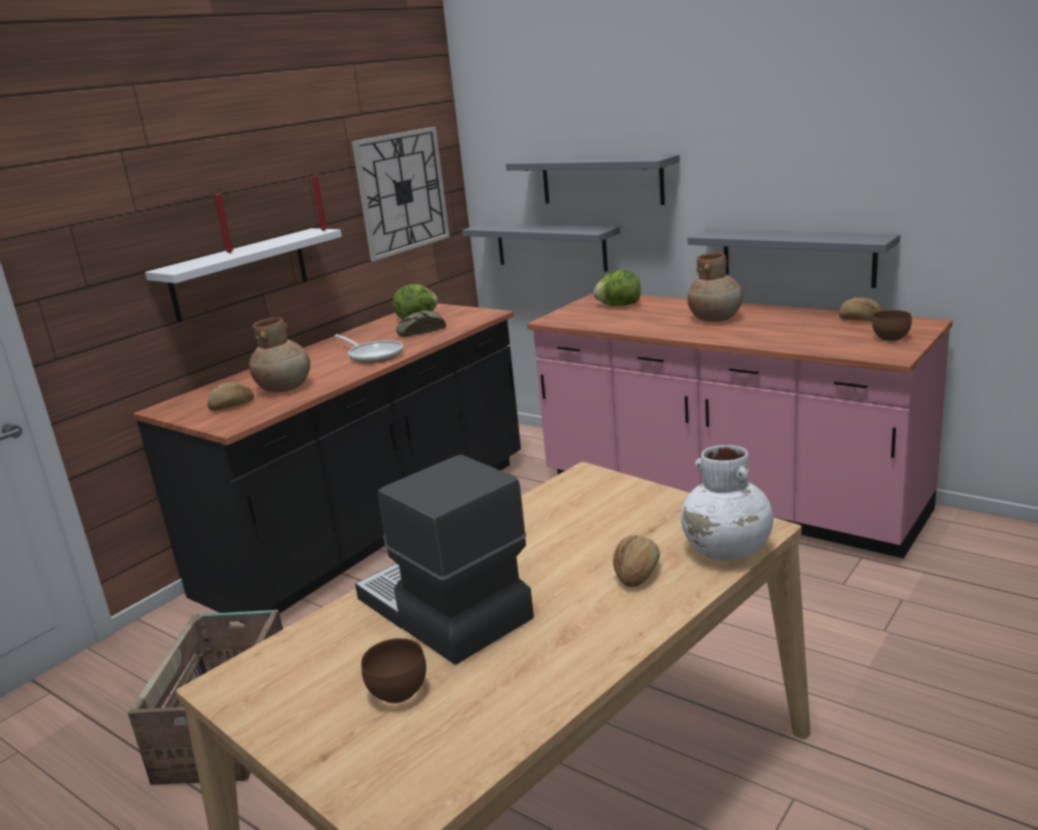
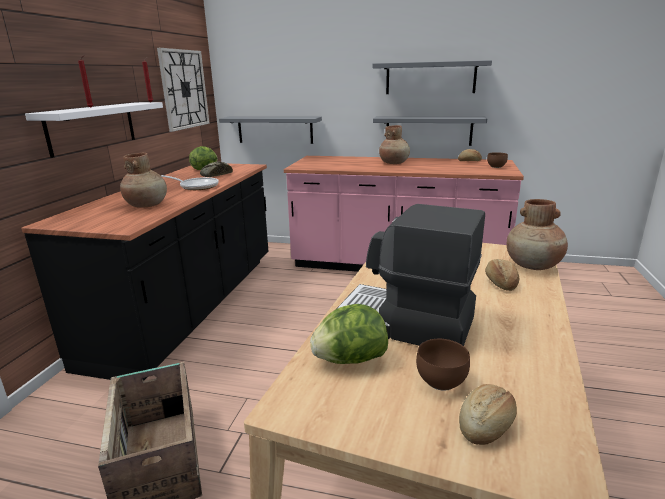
camera: 25 degrees left, 0 degrees up
(232, 406) = (113, 217): bread -> bread (487, 425)
(601, 180) = (310, 88): grey shelf -> grey shelf (430, 78)
(619, 306) = (330, 160): lettuce -> lettuce (350, 360)
(727, 551) = (533, 265): white vase -> brown vase

